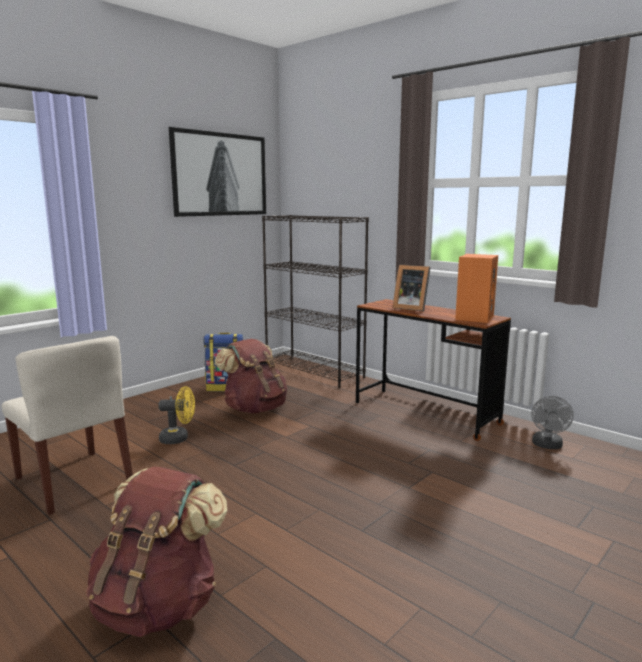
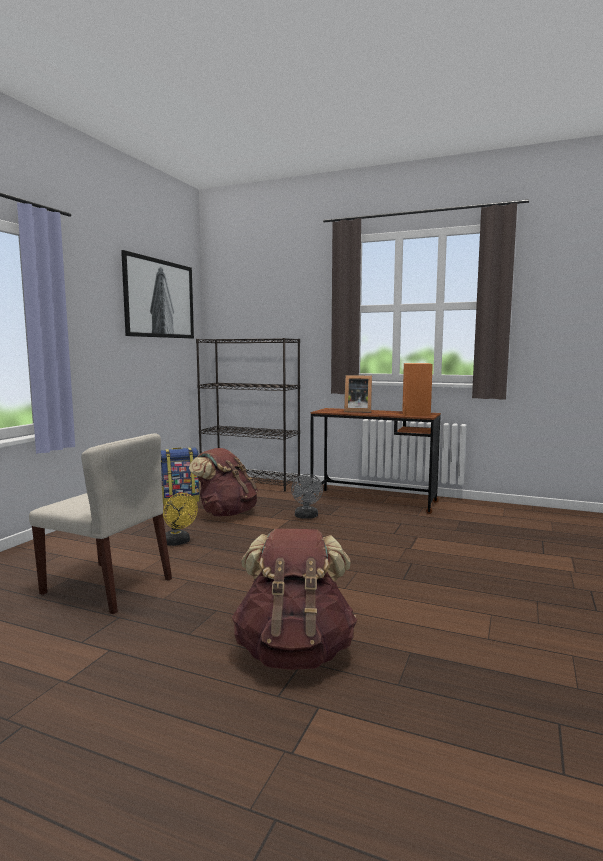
camera: 20 degrees left, 5 degrees down
(179, 438) = (178, 542): yellow fan -> yellow fan turned 75 degrees clockwise
(547, 446) = (480, 511): grey fan -> grey fan (306, 517)

